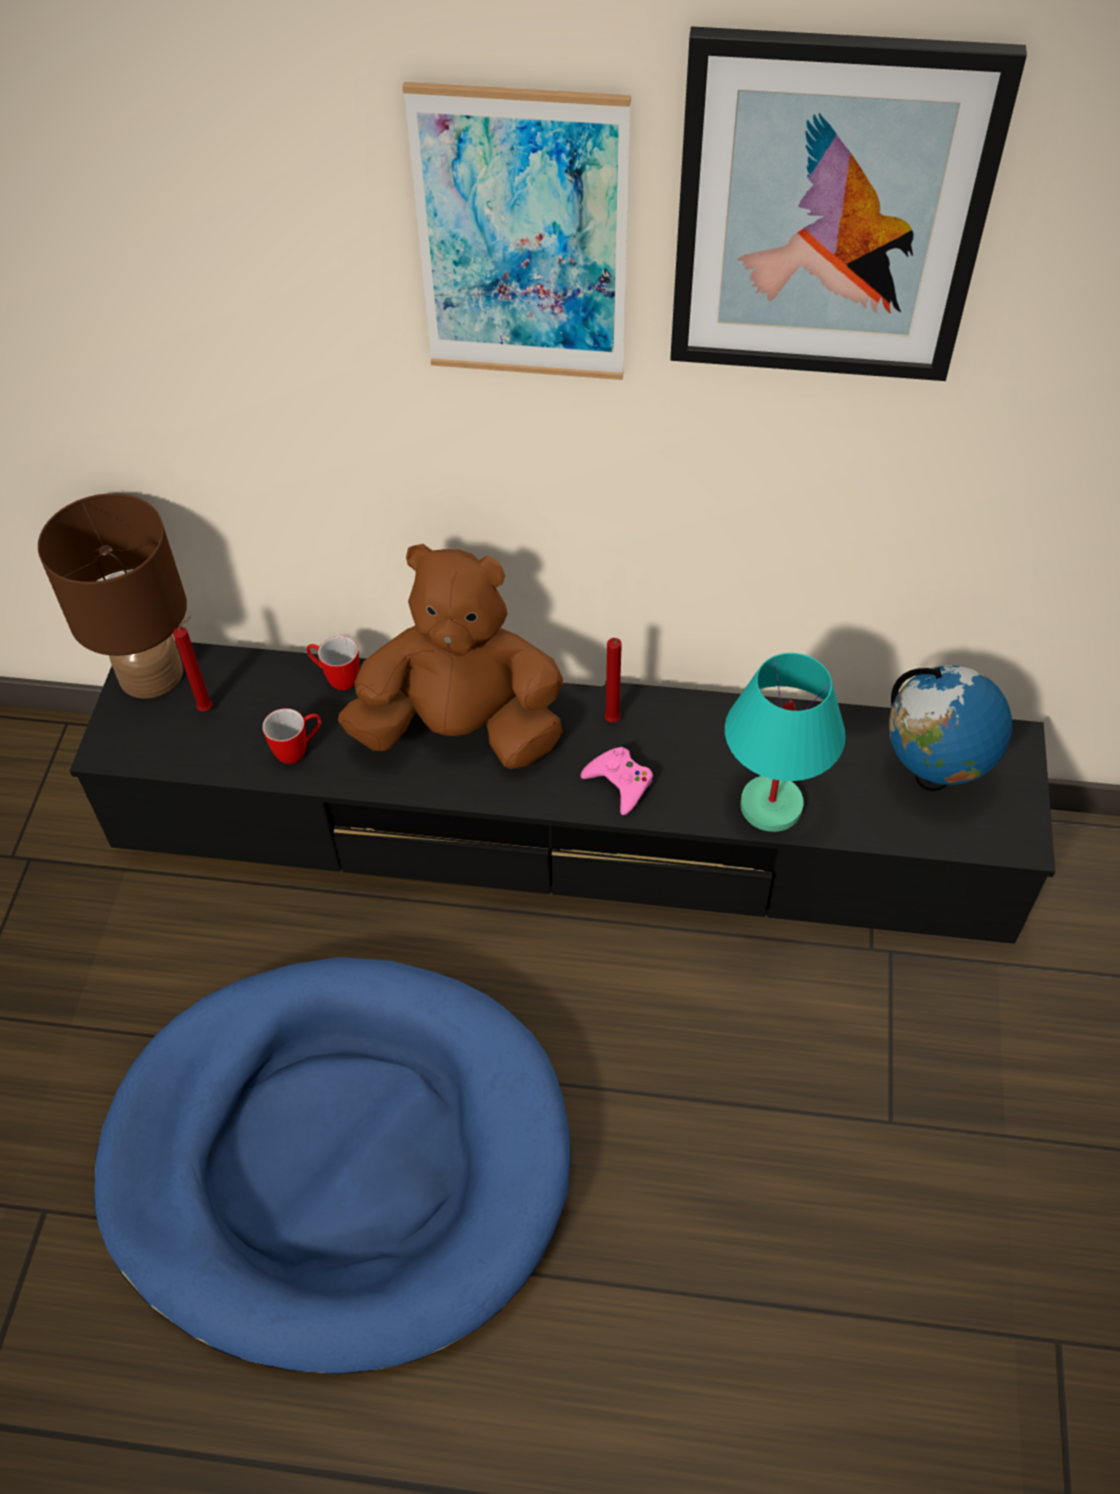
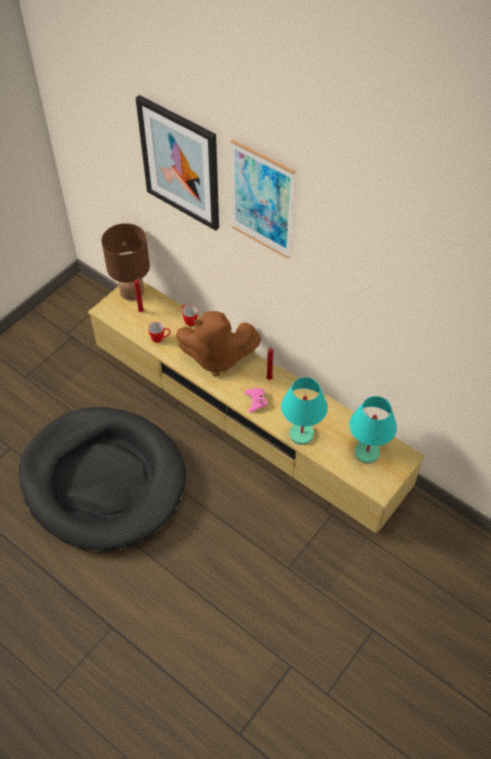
camera: 30 degrees right, 0 degrees up
(338, 1161) = (103, 480): blue dog bed -> black dog bed
(461, 729) = (217, 357): brown plush toy -> brown plush toy turned 150 degrees clockwise
(562, 838) = (245, 416): black tv stand -> beige tv stand
(829, 213) = (352, 233): picture -> picture (180, 163)
(932, 776) = (366, 453): globe -> turquoise table lamp

